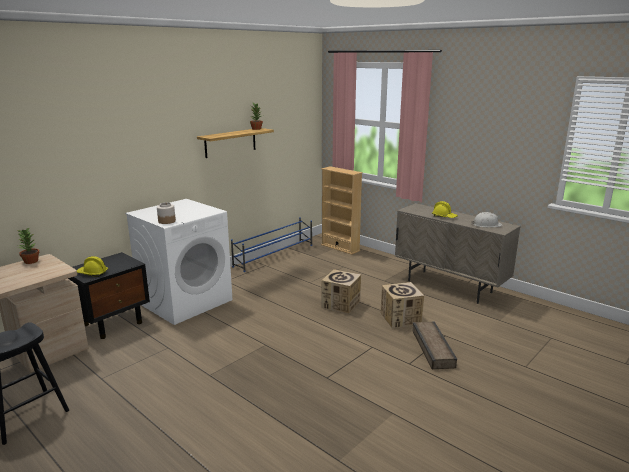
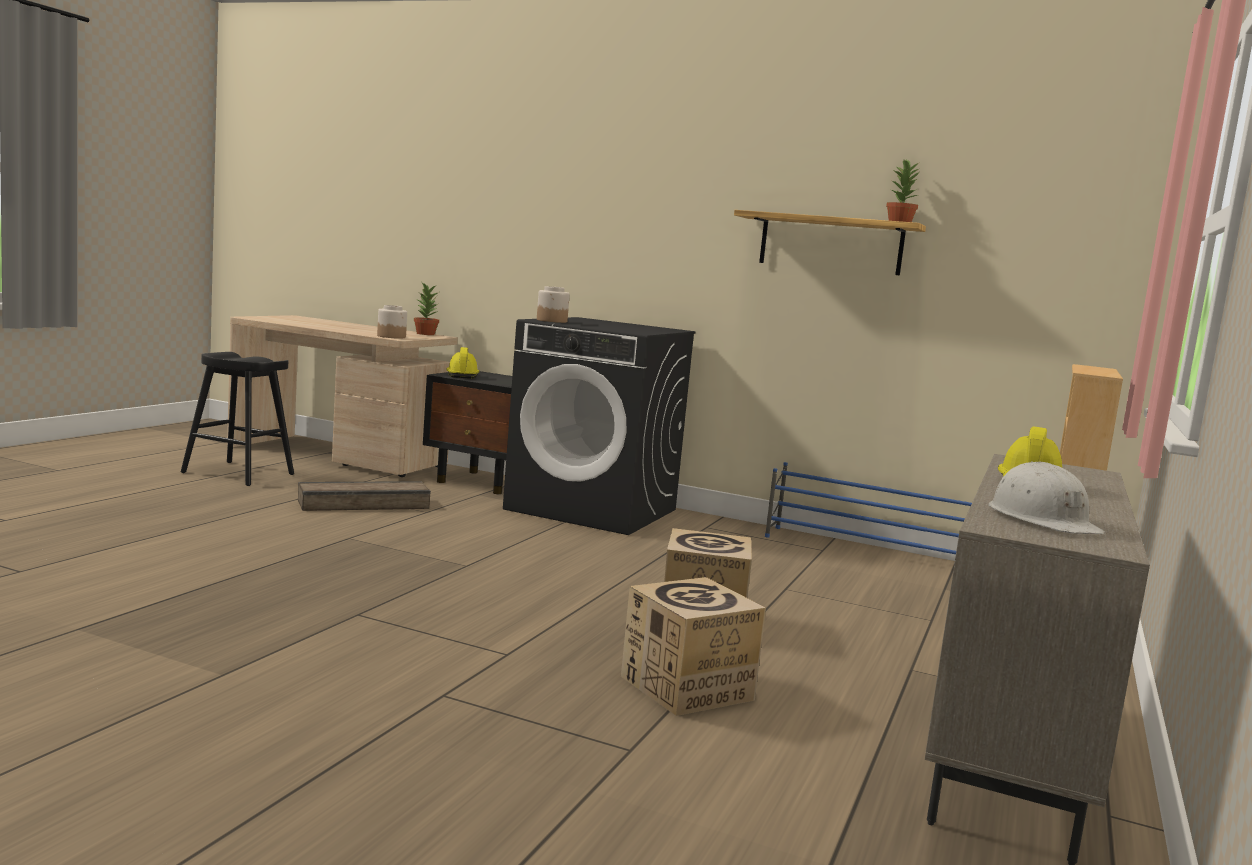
camera: 70 degrees right, 10 degrees down
(52, 272) = (391, 336): none -> jar
(186, 301) = (593, 509): white washing machine -> black washing machine
(431, 348) = (537, 726): crate -> crate (363, 504)

